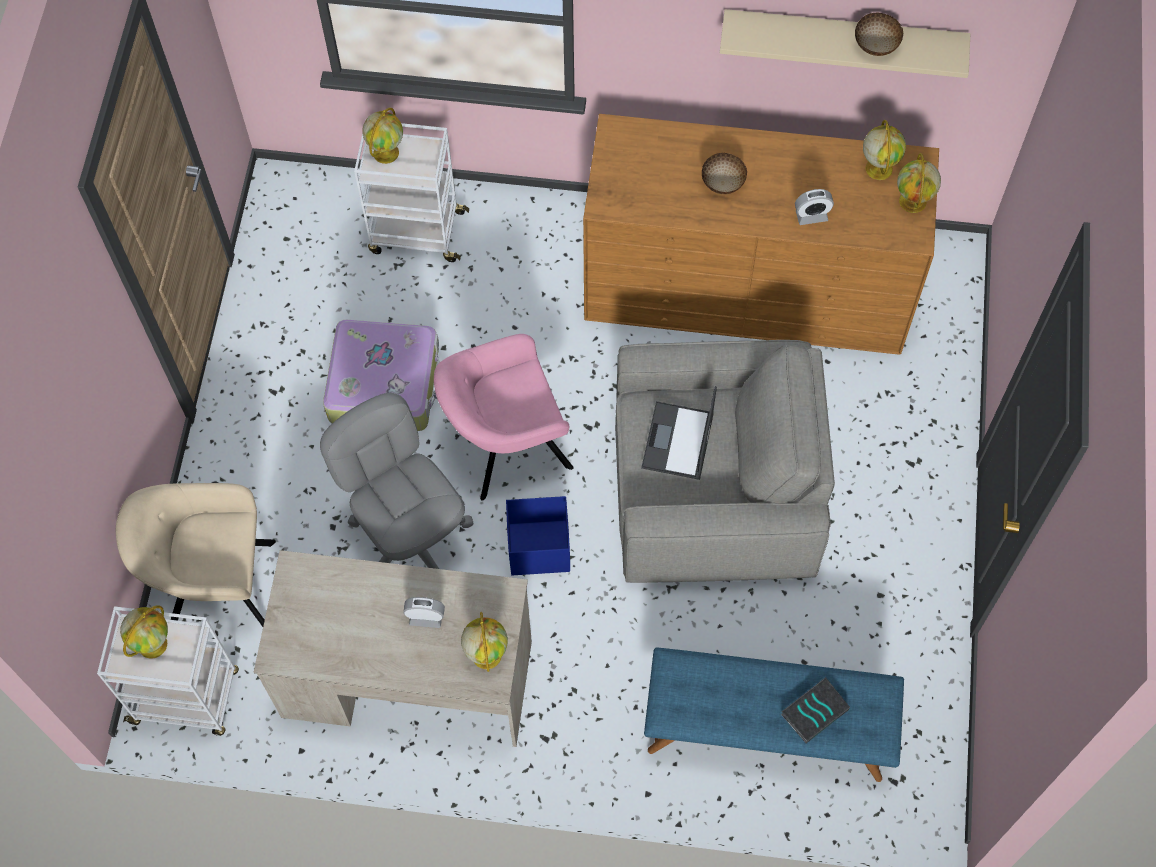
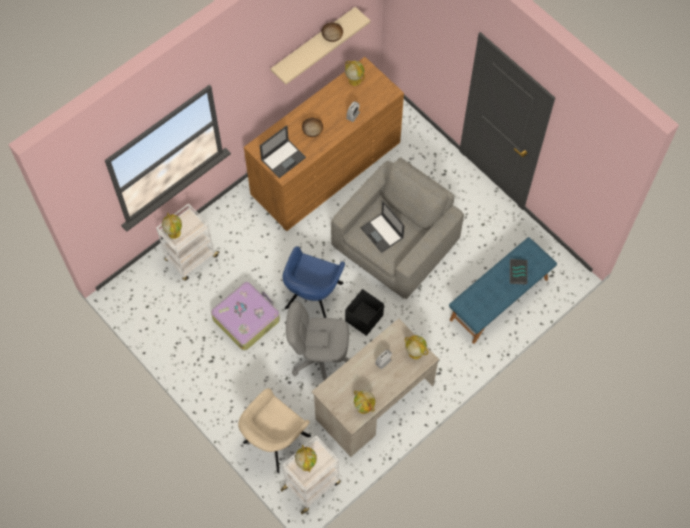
camera: 50 degrees left, 0 degrees up
(506, 446) = (313, 298): pink armchair -> blue armchair
(538, 547) = (363, 318): blue storage box -> black storage box
(634, 181) = (283, 158): none -> laptop
(913, 202) = (378, 81): globe -> globe (364, 407)

